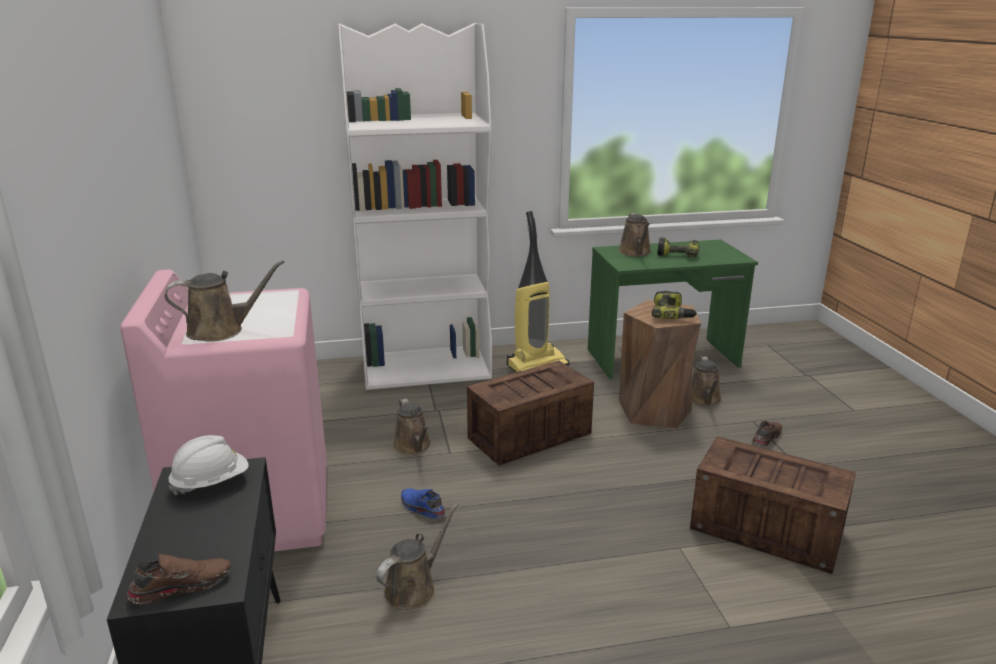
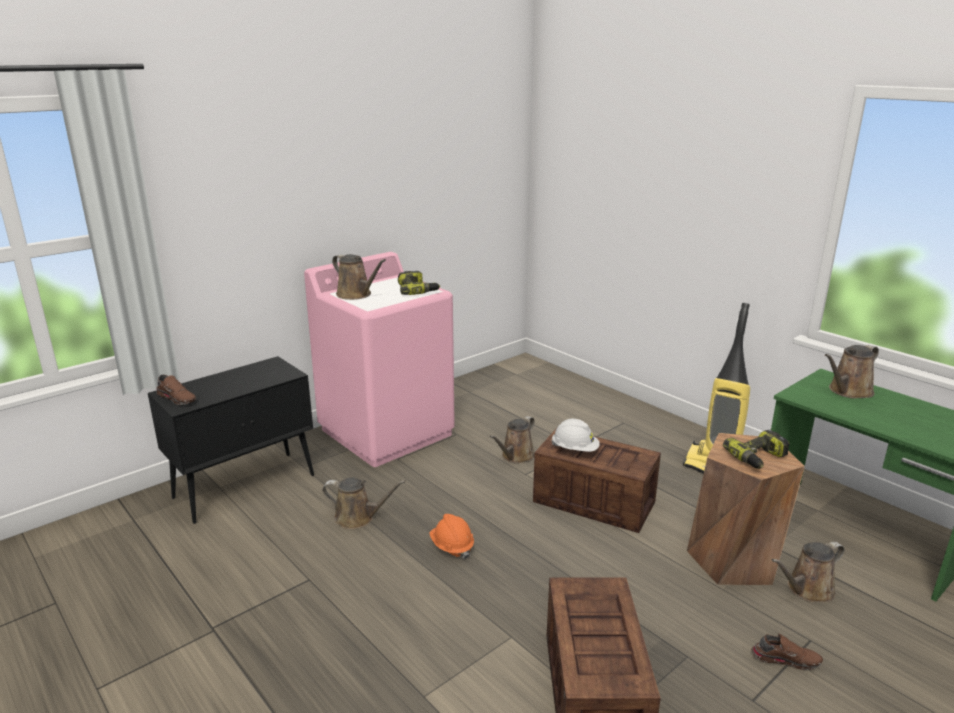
camera: 60 degrees right, 0 degrees up
(211, 483) = (270, 372): white hard hat -> white hard hat (575, 449)
(421, 508) = (444, 488): blue shoe -> none
(427, 368) = (633, 419): white bookcase -> none
(526, 537) = (452, 546): none -> orange hard hat
(678, 253) = (896, 413): power drill -> power drill (417, 290)

